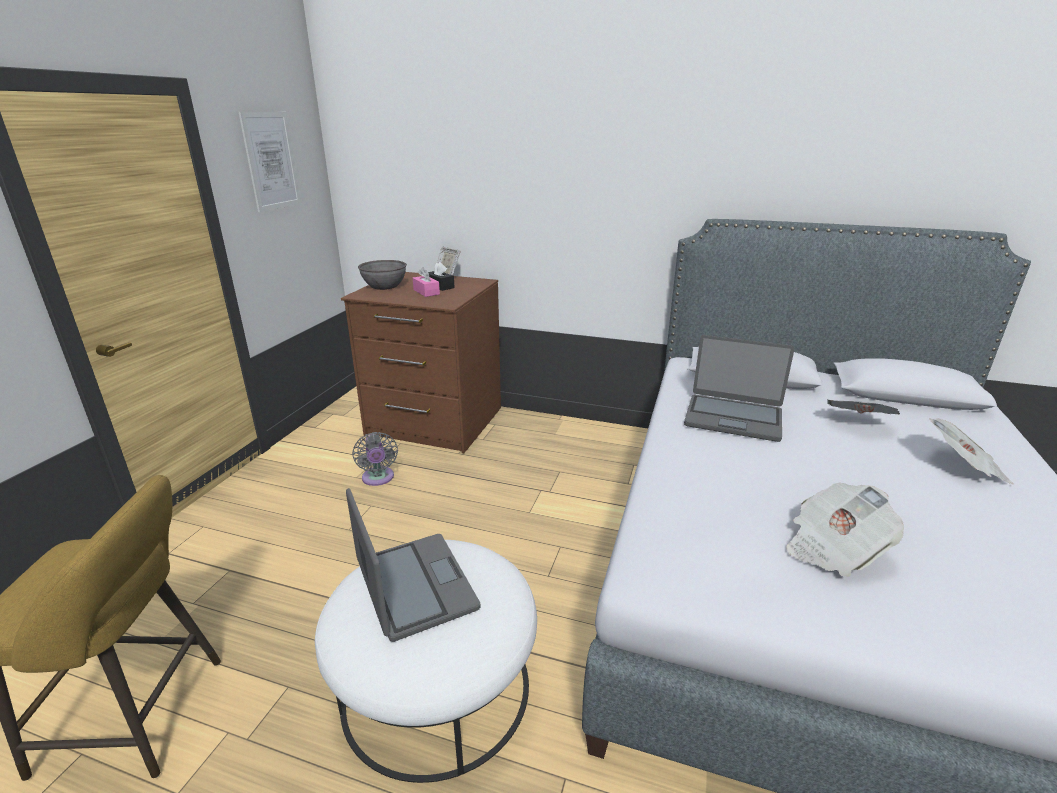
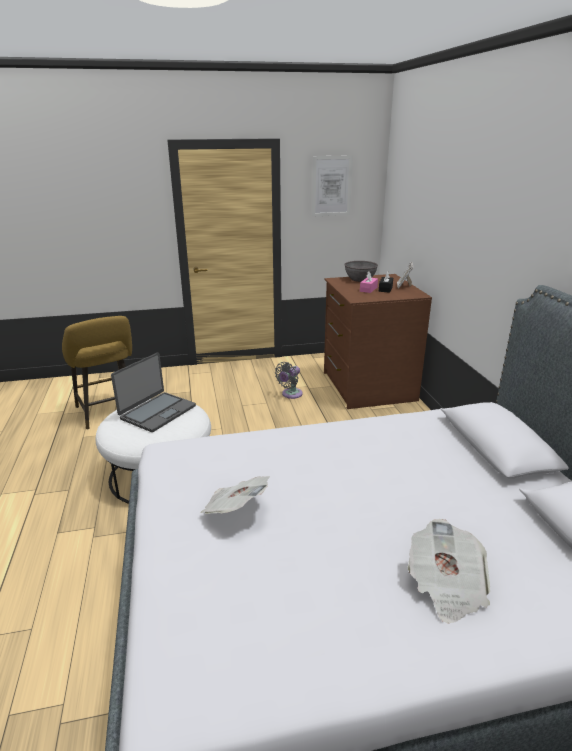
camera: 60 degrees right, 0 degrees up
(733, 418) = (390, 447): laptop -> none
(857, 423) = (467, 513): newspaper -> none

